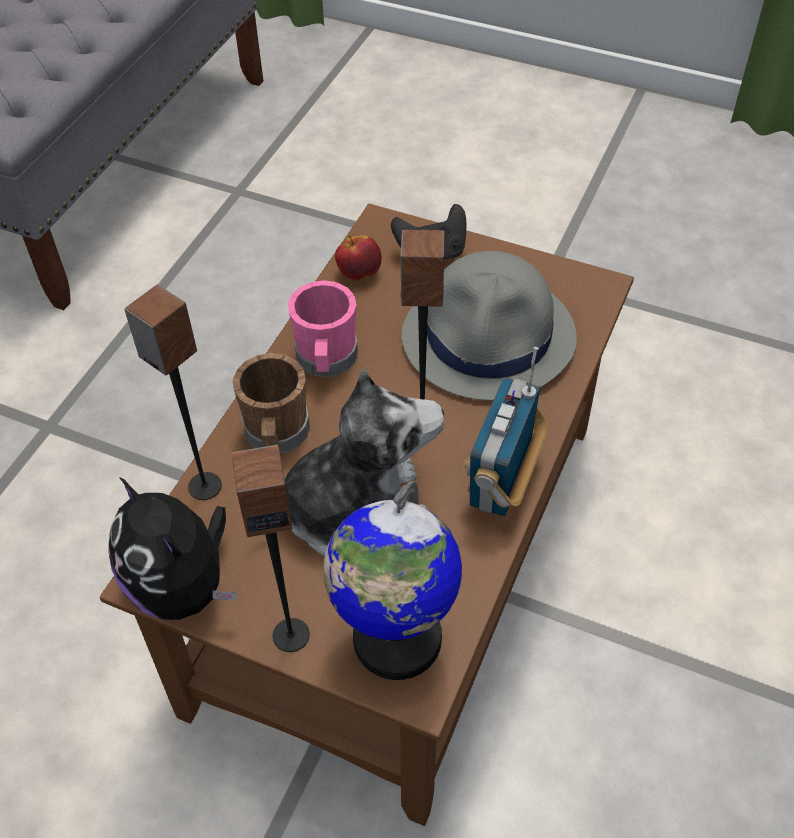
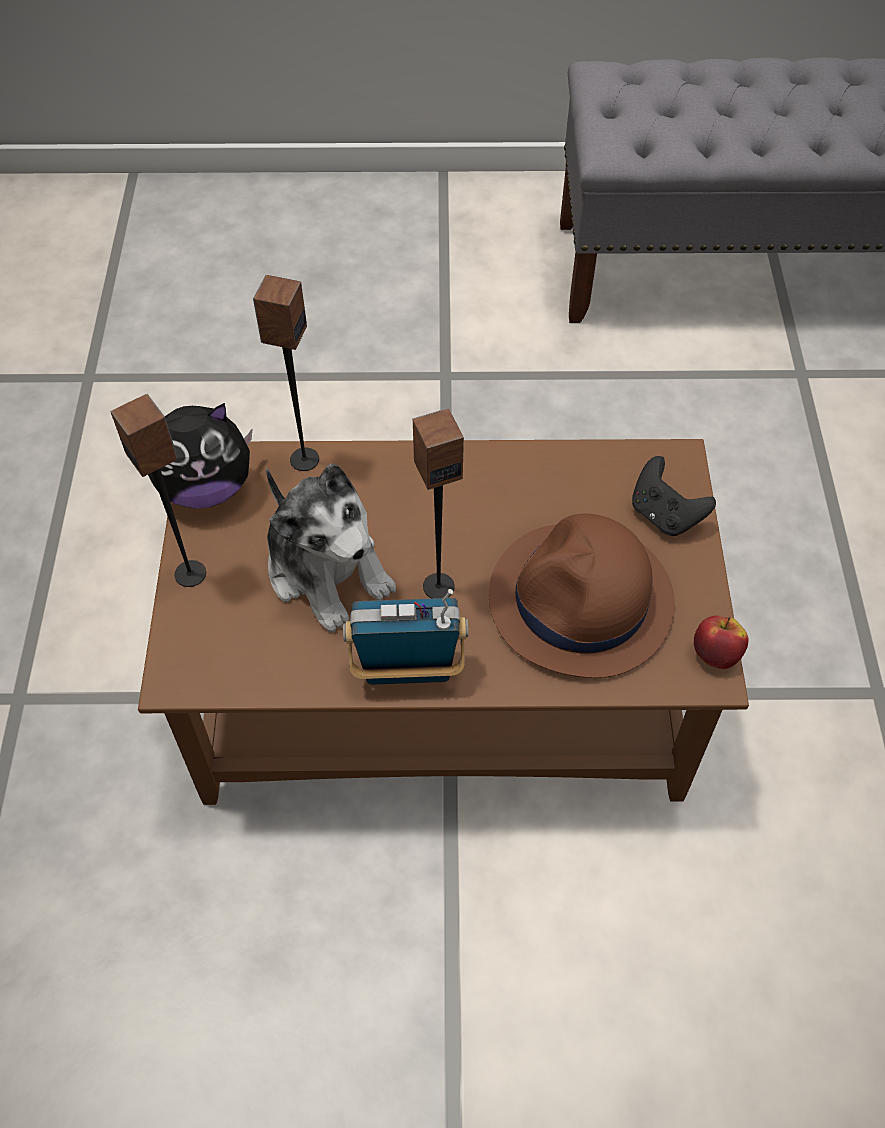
camera: 65 degrees right, 5 degrees up
(183, 586) = (206, 487): plush toy -> plush toy turned 135 degrees counterclockwise
(276, 436) = (378, 484): brown mug -> none
(326, 361) = (479, 485): pink mug -> none
(359, 274) = (601, 468): apple -> apple (715, 654)
(396, 639) = (213, 646): globe -> none
(490, 337) = (581, 601): grey hat -> brown hat

